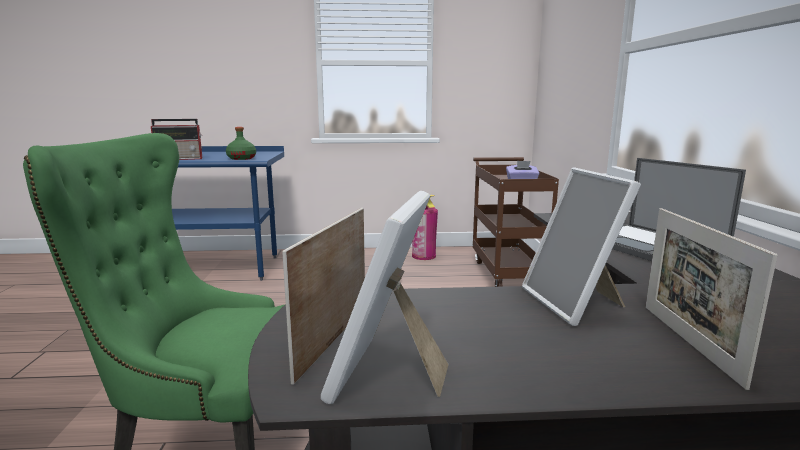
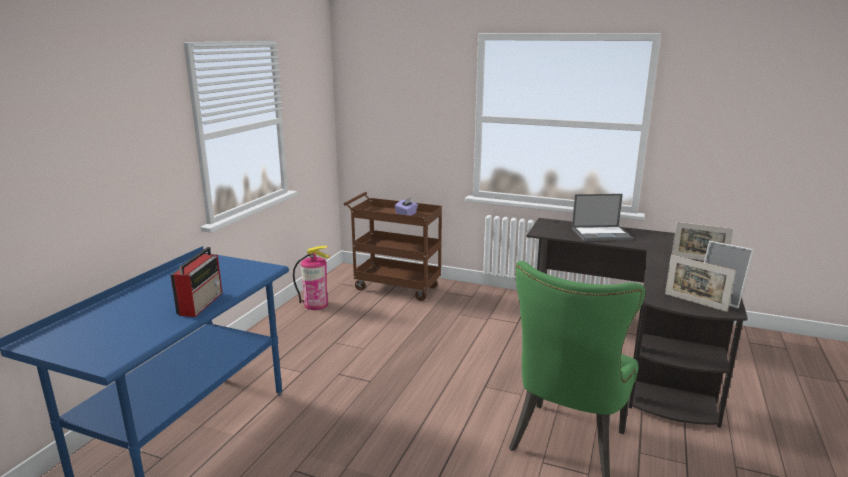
camera: 65 degrees left, 5 degrees up
(241, 158) = (250, 274): green bottle -> none
(575, 303) = (666, 263): picture frame -> none

